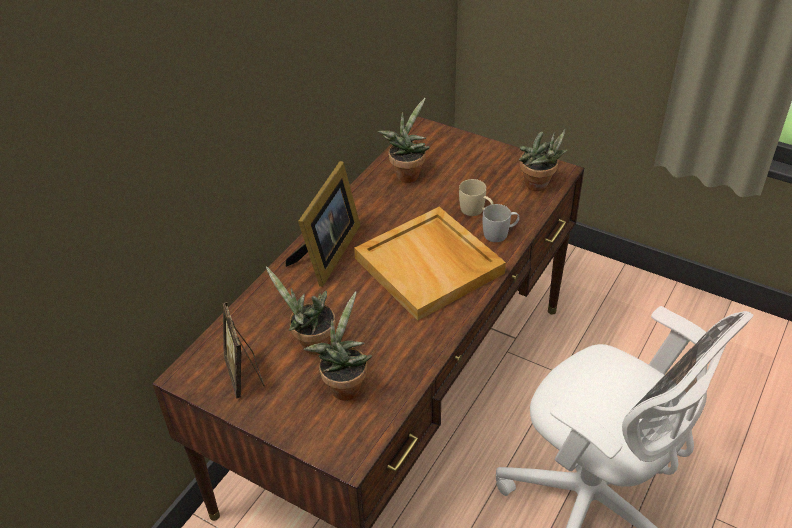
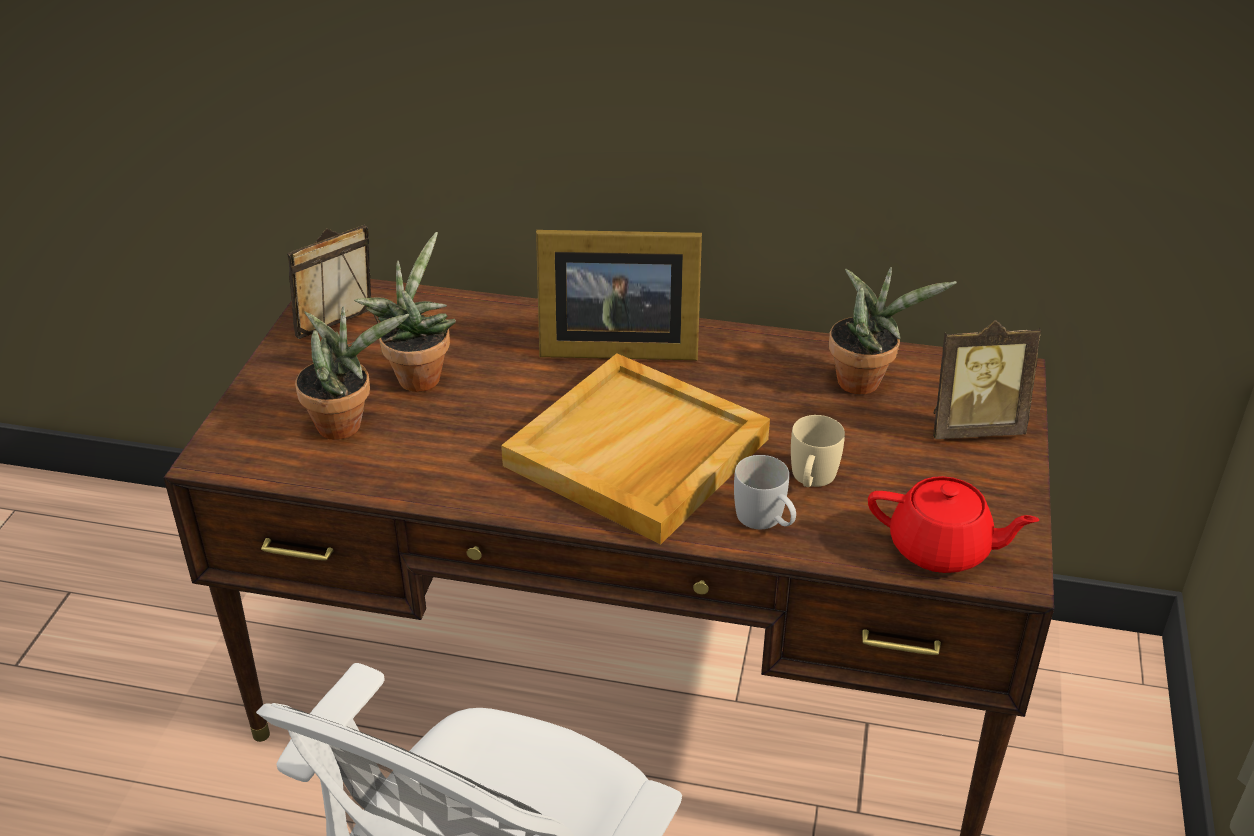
camera: 70 degrees right, 5 degrees down
(459, 152) = (973, 427): none -> picture frame
(539, 186) = (941, 549): potted plant -> red teapot

